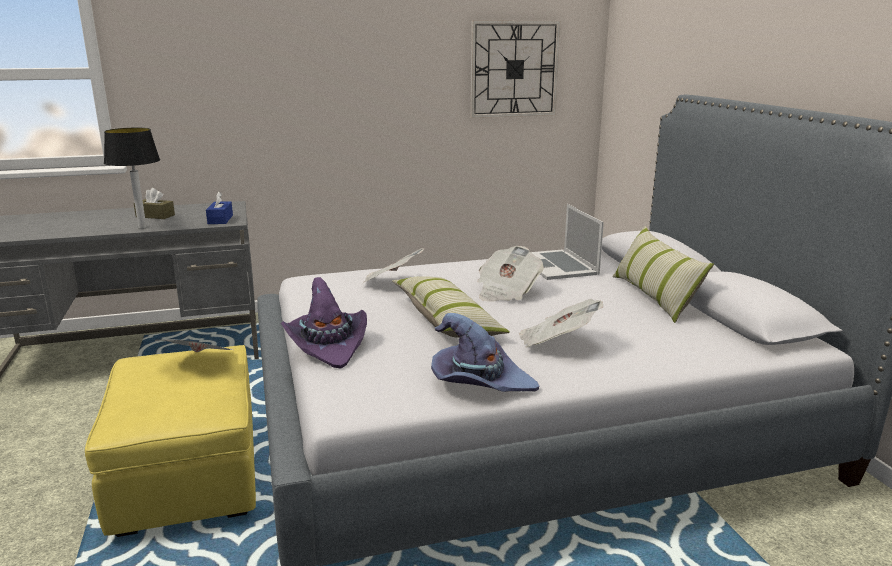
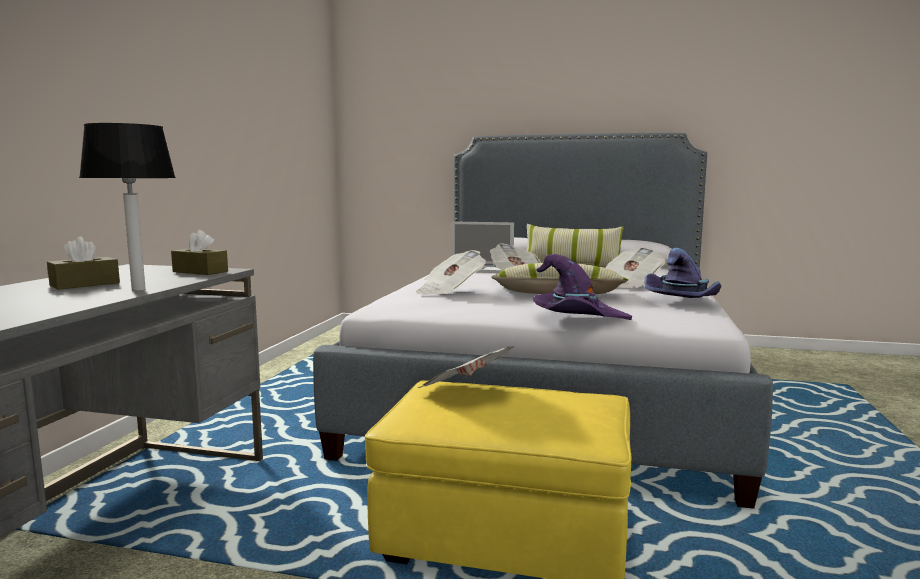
camera: 60 degrees left, 10 degrees down
(220, 219) = (200, 271): blue tissue box -> brown tissue box
(514, 69) = (295, 120): wall clock -> none

